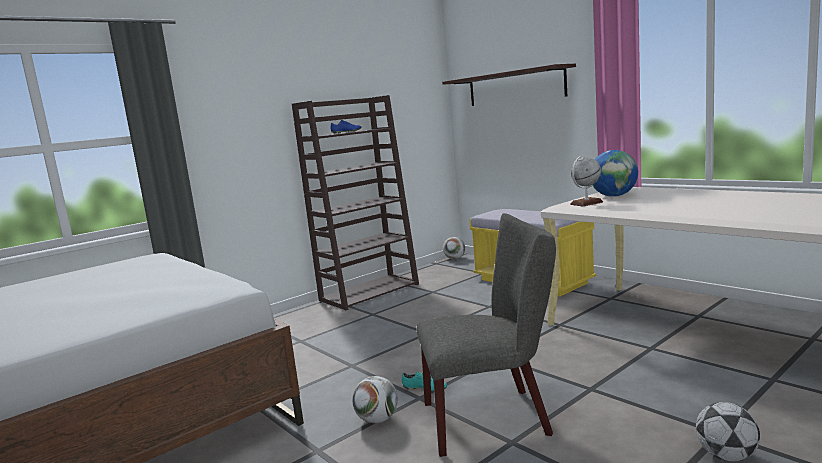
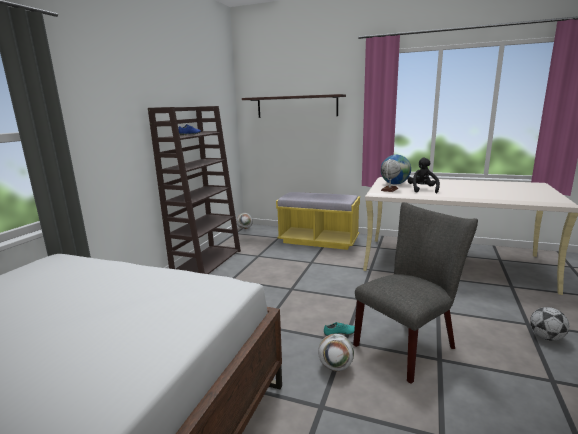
camera: 30 degrees left, 5 degrees up
(635, 204) = (422, 190): none -> black plush toy

